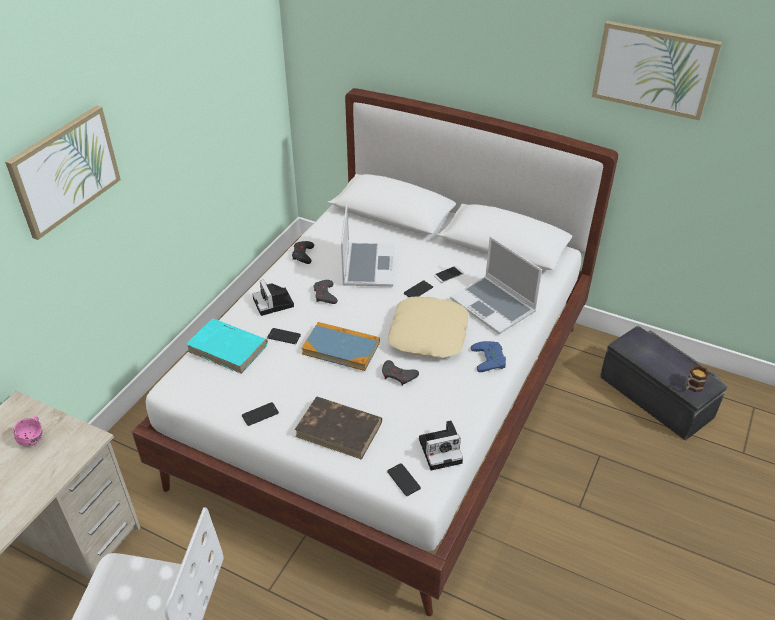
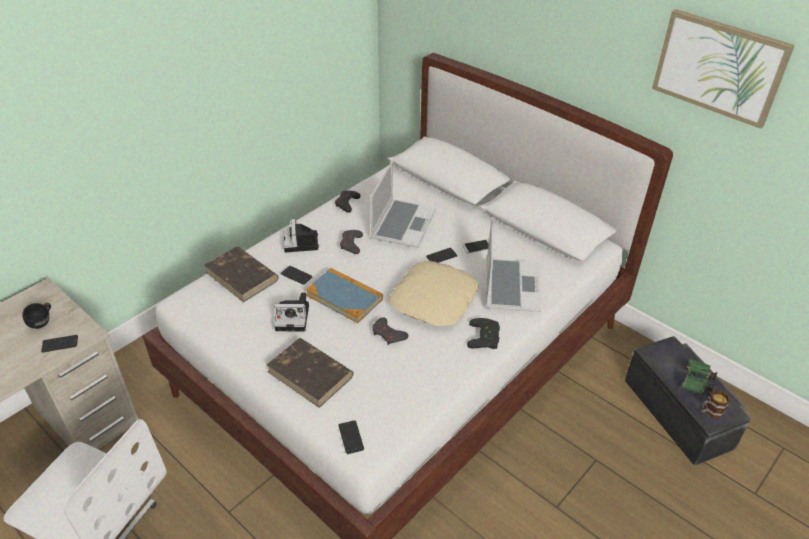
camera: 15 degrees right, 0 degrees up
(34, 438) = (43, 322): pink mug -> black mug
(65, 170) = (118, 85): picture -> none
(228, 348) = (242, 276): turquoise book -> brown book
(260, 414) = (244, 343): phone -> phone (60, 344)
(441, 450) = (400, 416): camera -> camera (294, 317)
(491, 359) = (486, 337): blue game controller -> black game controller
(494, 306) = (510, 286): laptop -> laptop turned 150 degrees counterclockwise
(671, 364) = (696, 383): none -> green binoculars

